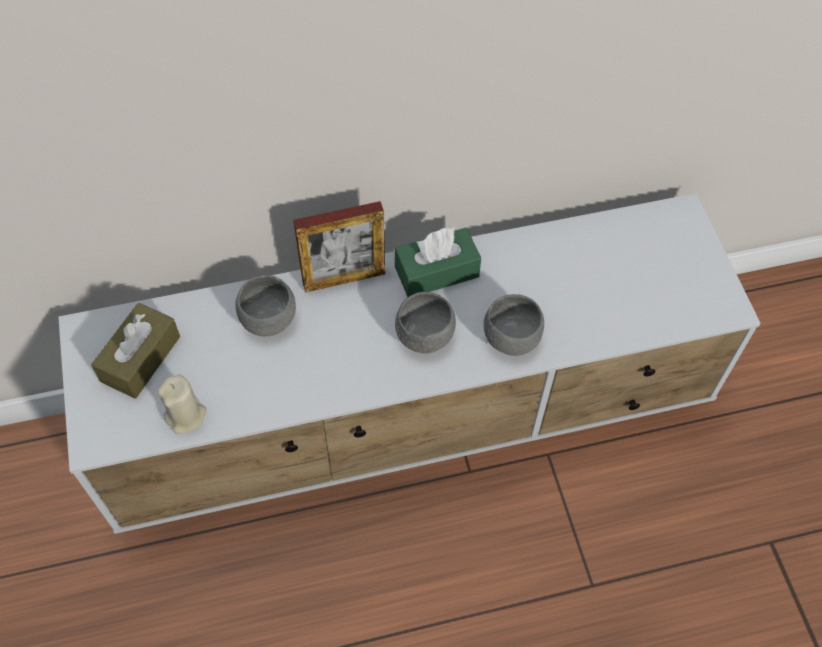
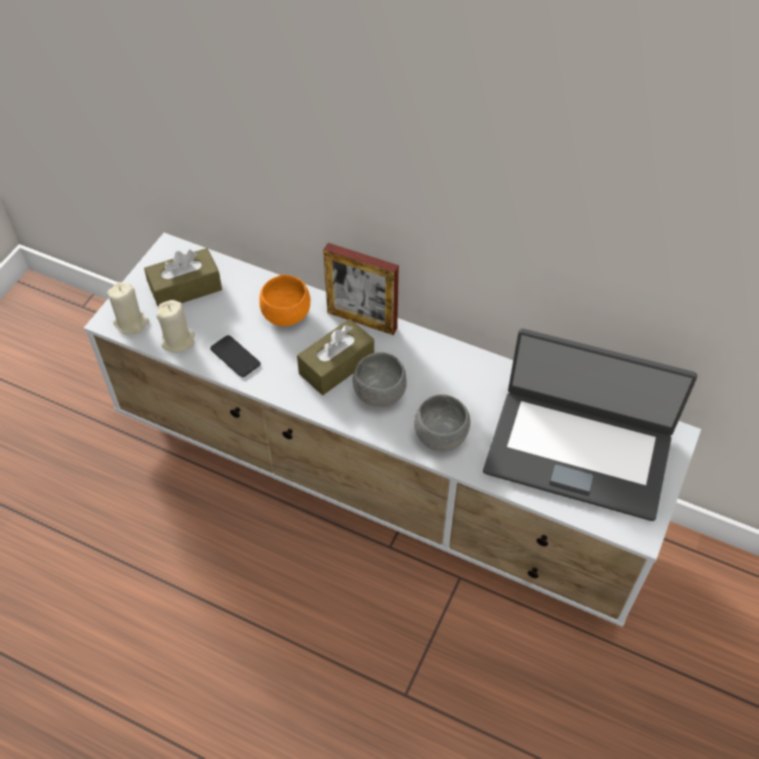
camera: 40 degrees right, 5 degrees down
(118, 431) = (131, 323): none -> beige candle
(258, 393) = (235, 357): none -> phone
(268, 319) = (286, 315): grey bowl -> orange bowl
(362, 336) = (336, 365): none -> brown tissue box
(436, 272) = (431, 356): green tissue box -> none
(628, 275) = (578, 451): none -> laptop

